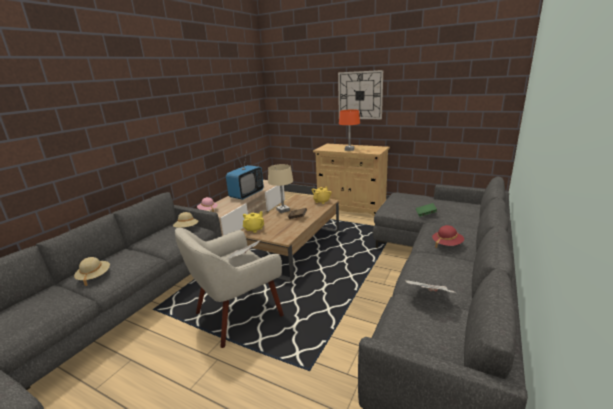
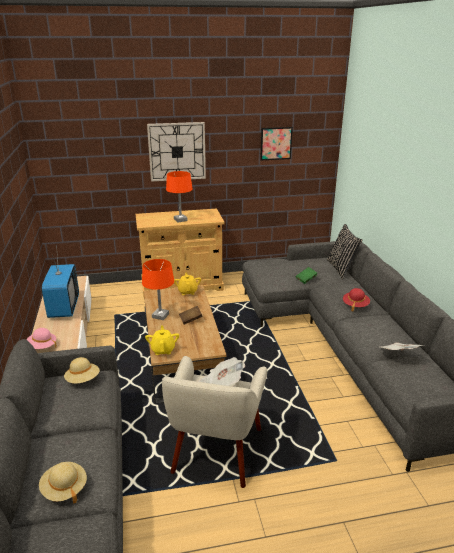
camera: 40 degrees left, 5 degrees up
(283, 210) = (160, 316): beige table lamp -> orange table lamp
(450, 90) = (276, 143): none -> picture
(477, 214) = (341, 268): none -> black pillow

